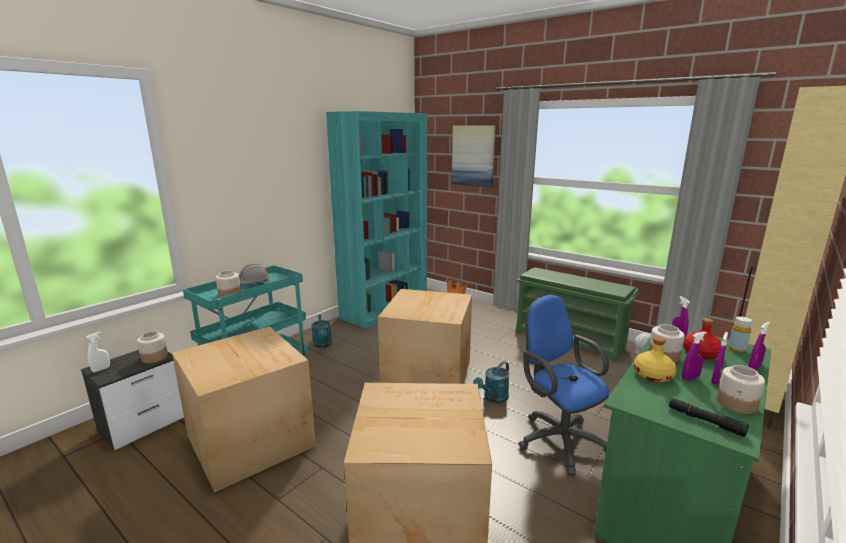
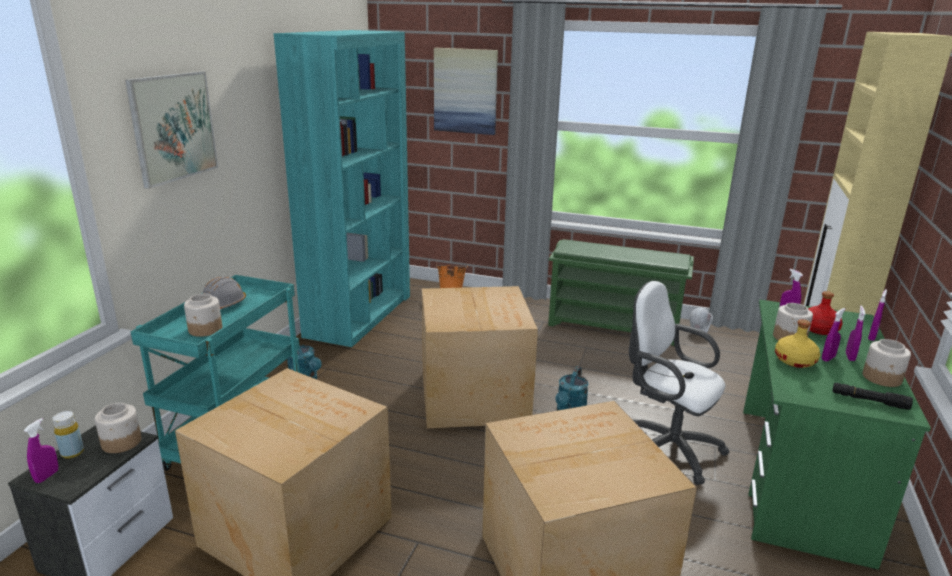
camera: 20 degrees left, 5 degrees up
(101, 369) = (47, 476): white spray bottle -> purple spray bottle
(241, 166) = (173, 127): none -> picture
(558, 439) = (665, 447): blue office chair -> white office chair
(736, 349) = (845, 319): yellow bottle -> yellow bottle (72, 453)

